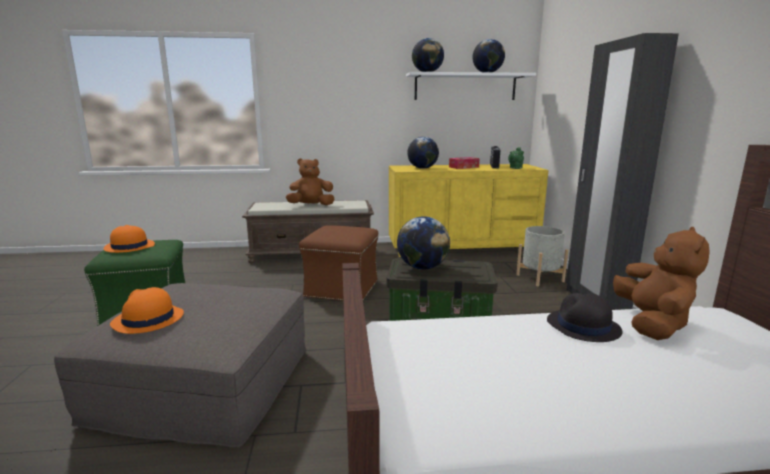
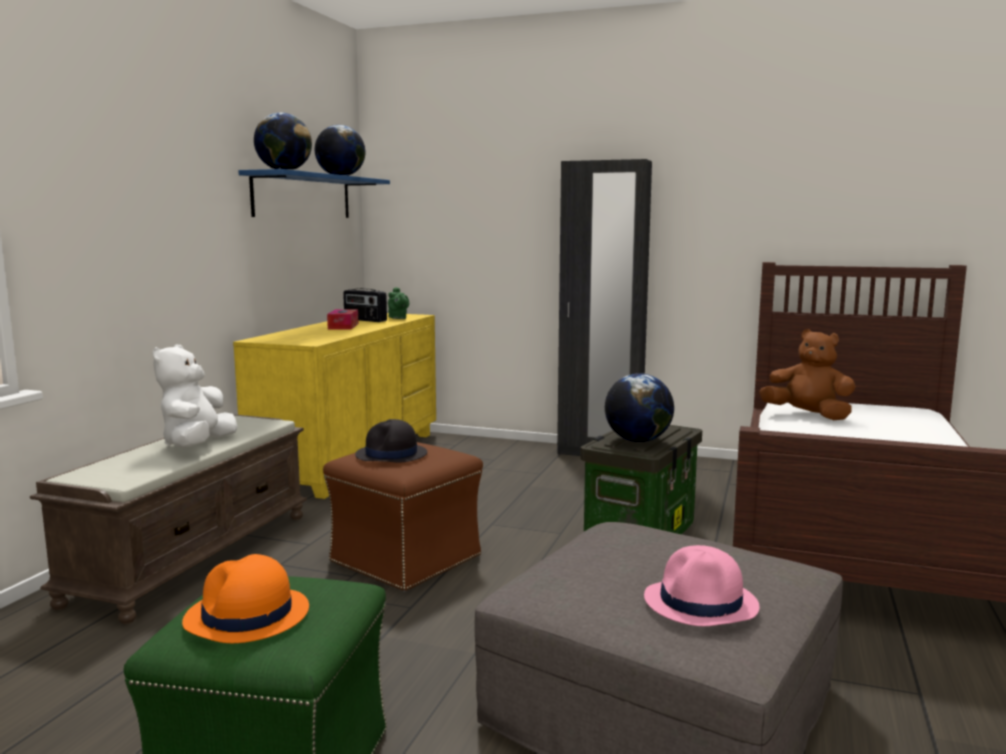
camera: 65 degrees left, 5 degrees down
(147, 320) = (701, 603): orange hat -> pink hat
(311, 206) = (197, 446): brown plush toy -> white plush toy
(422, 168) = (311, 336): globe -> none
(465, 87) = (303, 196): white shelf -> blue shelf
(539, 278) = (513, 454): grey planter -> none
(583, 327) = (808, 430): black hat -> black hat (391, 455)

